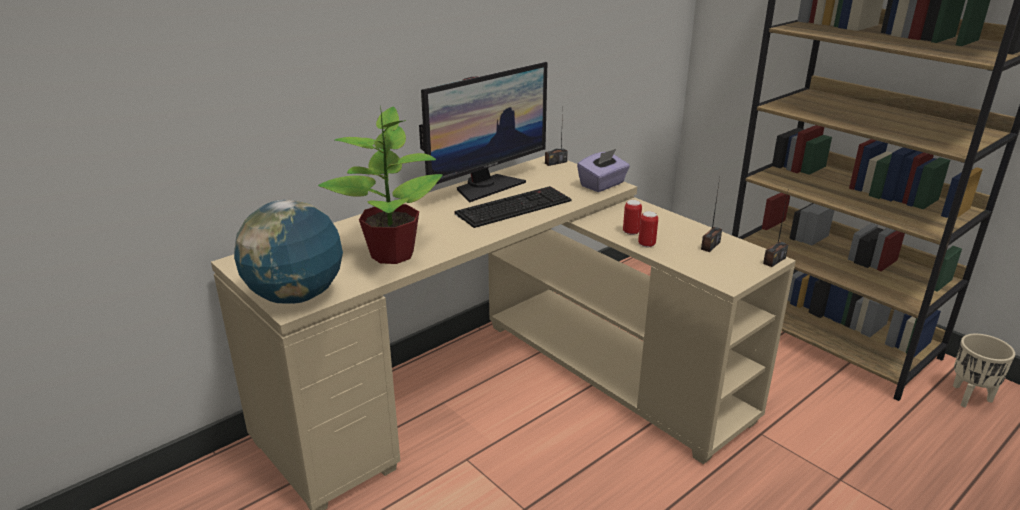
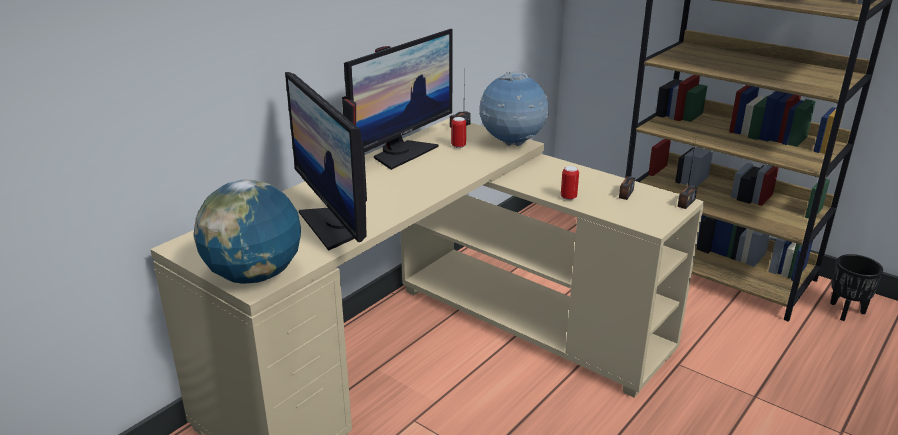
camera: 10 degrees left, 0 degrees up
(392, 253) = (334, 225): potted plant -> monitor
(514, 206) = (436, 170): keyboard -> none
(602, 185) = (512, 144): purple tissue box -> globe
(631, 232) = (550, 187): can -> can (458, 146)
(970, 398) = (846, 312): beige planter -> black planter

